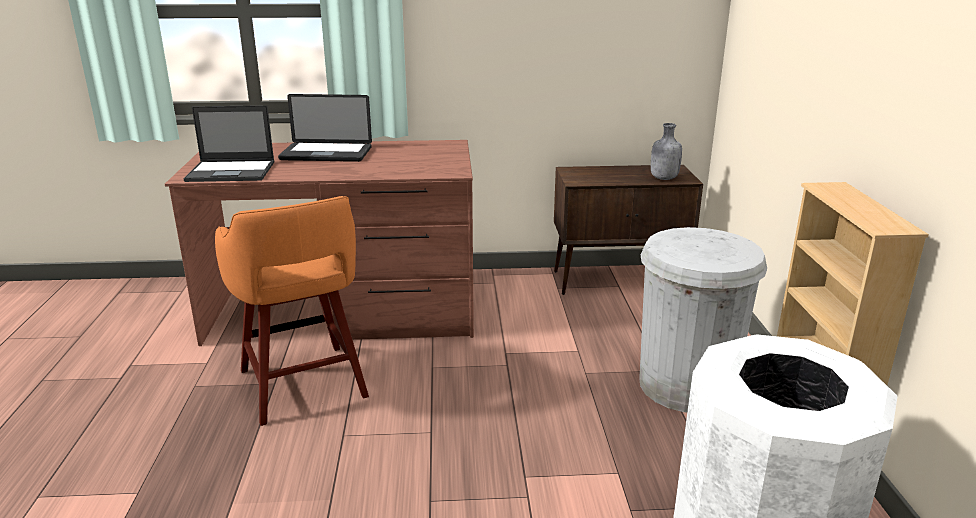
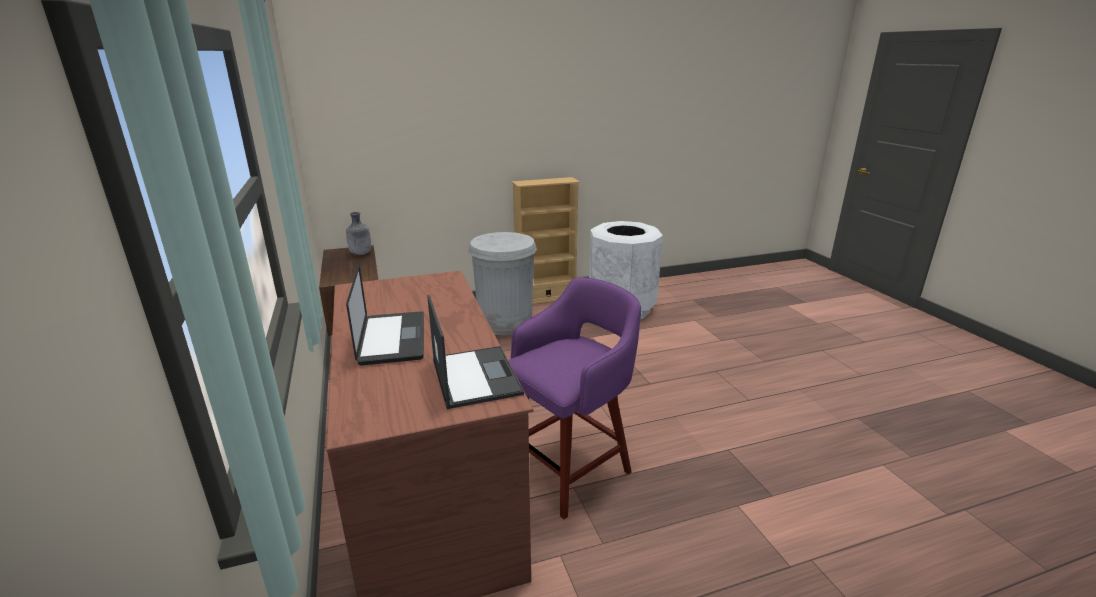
camera: 105 degrees left, 0 degrees up
(303, 386) = (570, 468): orange stool -> purple stool

